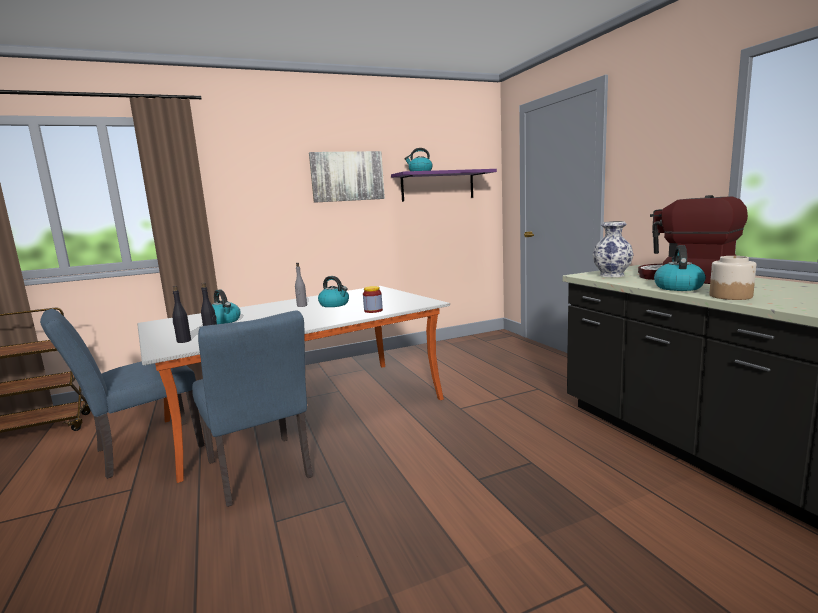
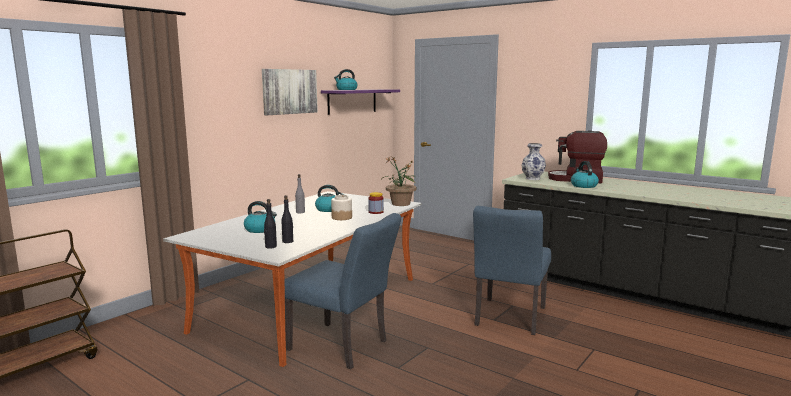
camera: 30 degrees left, 0 degrees up
(140, 451) = (204, 357): blue chair -> blue chair (508, 319)
(421, 303) = (400, 204): none -> potted plant
(730, 296) = (616, 190): jar -> jar (342, 217)

